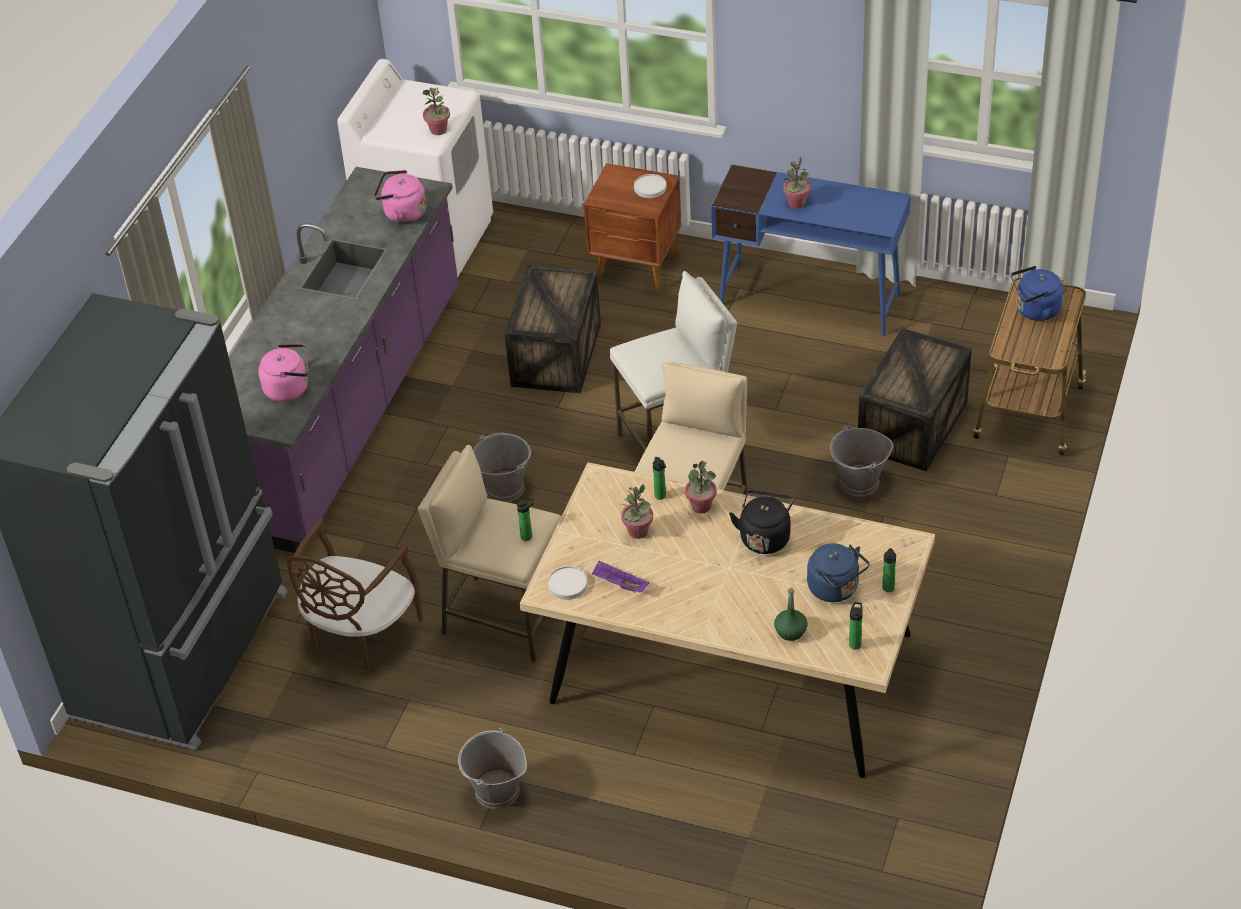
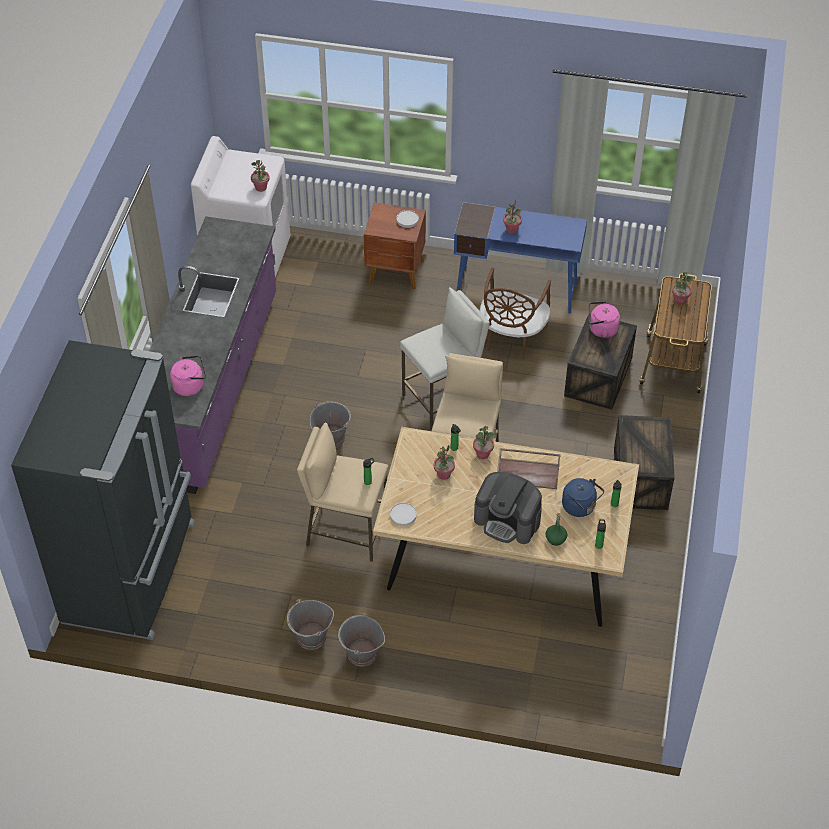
camera: 10 degrees left, 5 degrees up
(360, 634) = (250, 549): brown chair -> brown chair (511, 338)
(402, 213) = (244, 250): pink kettle -> pink kettle (601, 330)
(556, 353) = (350, 337): crate -> crate (640, 477)
(619, 584) = (437, 513): purple tray -> none
(722, 601) = (508, 520): none -> coffee machine
(765, 537) = (528, 473): black kettle -> brown tray
(859, 482) = (568, 420): grey bucket -> grey bucket (311, 637)
(1035, 311) = (680, 300): blue kettle -> potted plant

